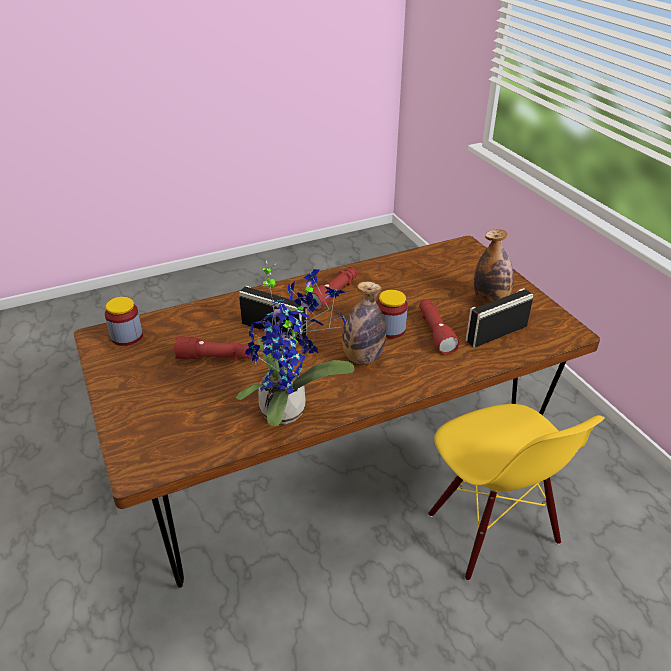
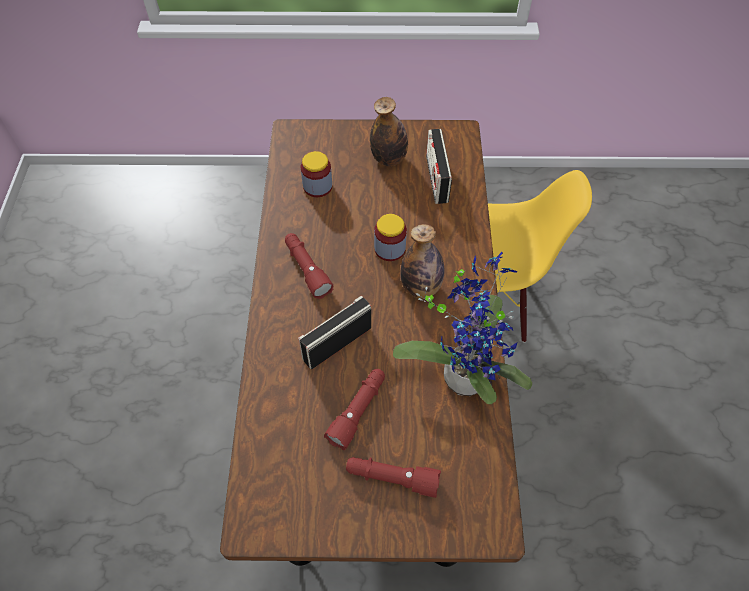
camera: 65 degrees left, 20 degrees up
(127, 336) = (268, 493): jar -> jar (317, 186)
(435, 332) = (411, 218): red flashlight -> red flashlight (392, 478)

